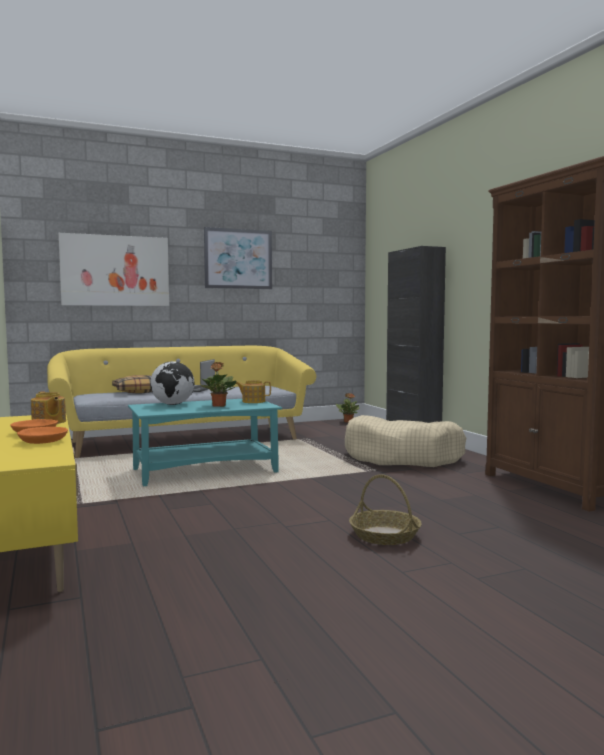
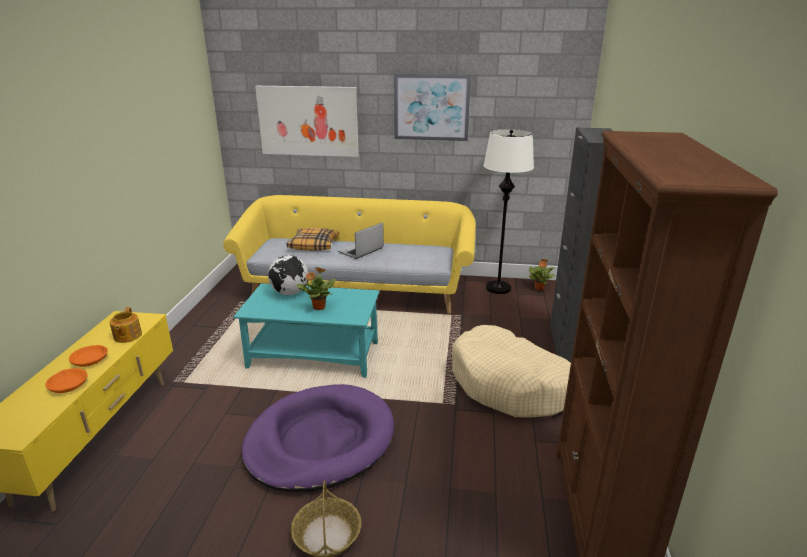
camera: 30 degrees right, 20 degrees up
(253, 401) = (360, 302): teapot -> none
(294, 503) = (320, 441): none -> purple dog bed
(315, 425) = (498, 288): none -> white floor lamp

